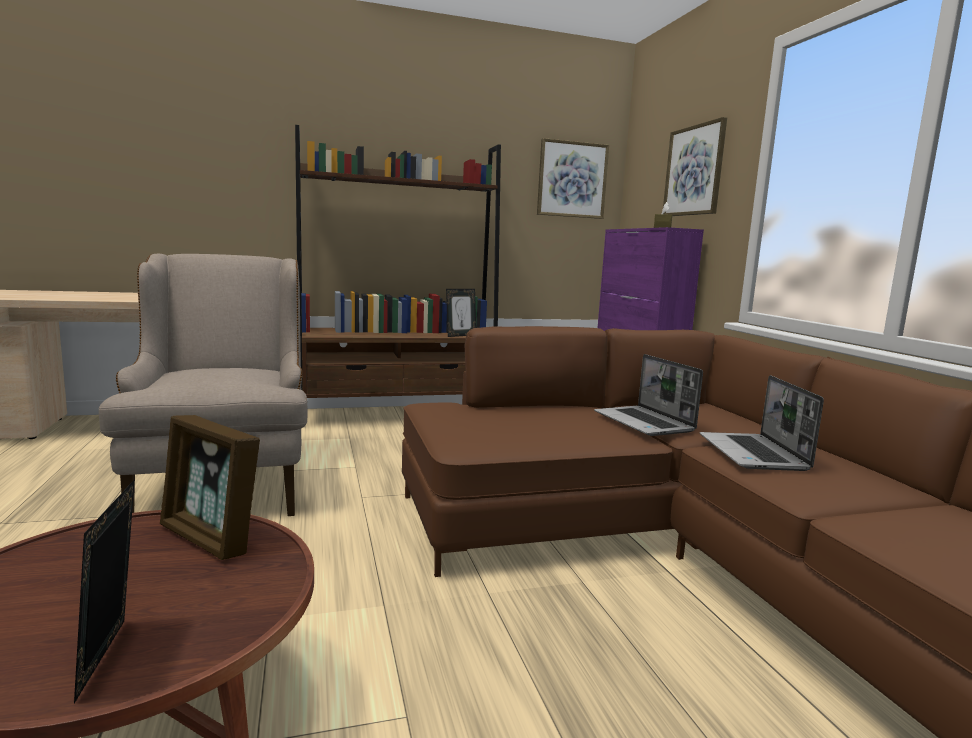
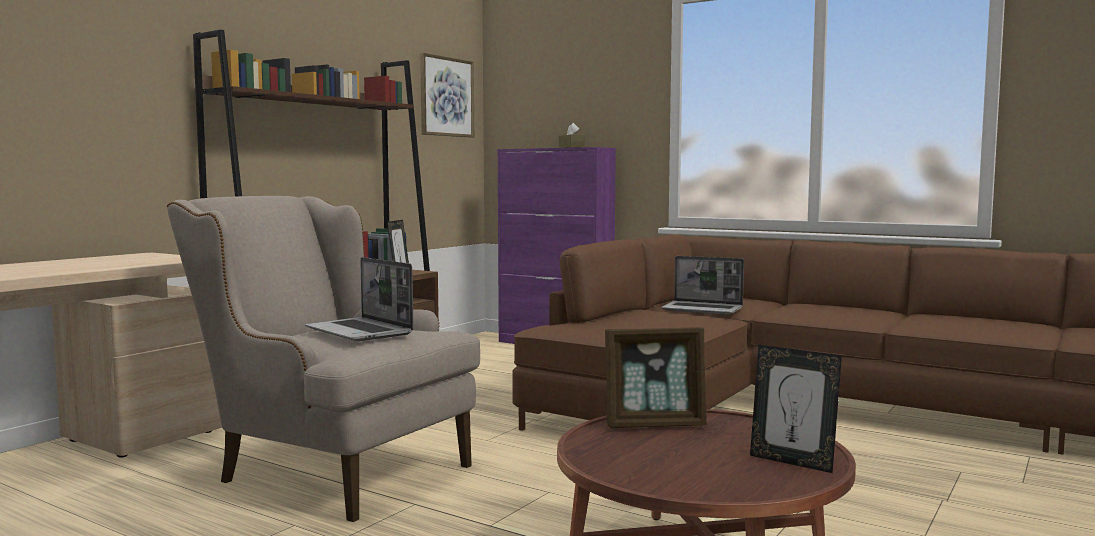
camera: 40 degrees left, 5 degrees down
(694, 171) = (591, 94): picture -> none
(754, 454) = (799, 311): laptop -> laptop (361, 332)

